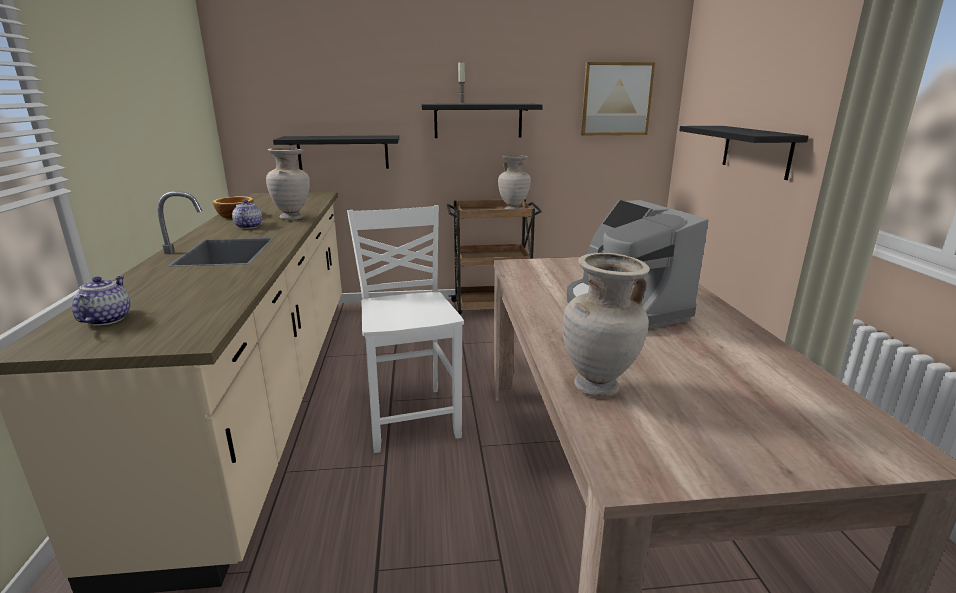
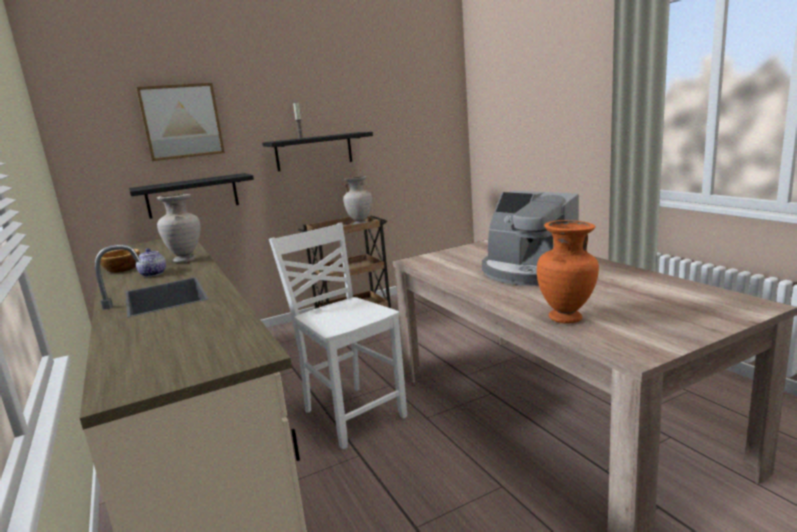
camera: 20 degrees left, 5 degrees down
(107, 319) = (147, 362): teapot -> none
(598, 388) = (567, 318): beige vase -> orange vase
(616, 99) = (421, 122): picture -> picture (181, 121)
(756, 151) = (547, 148): black shelf -> none

